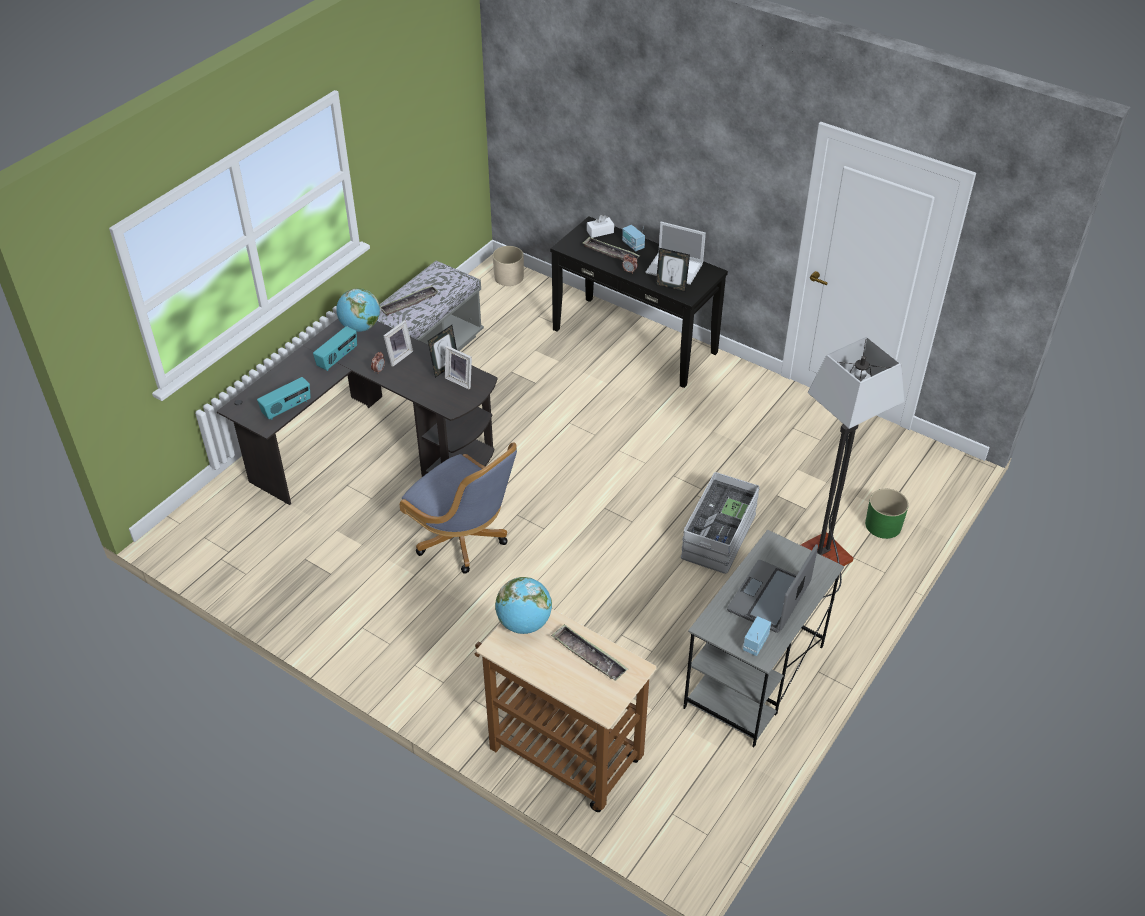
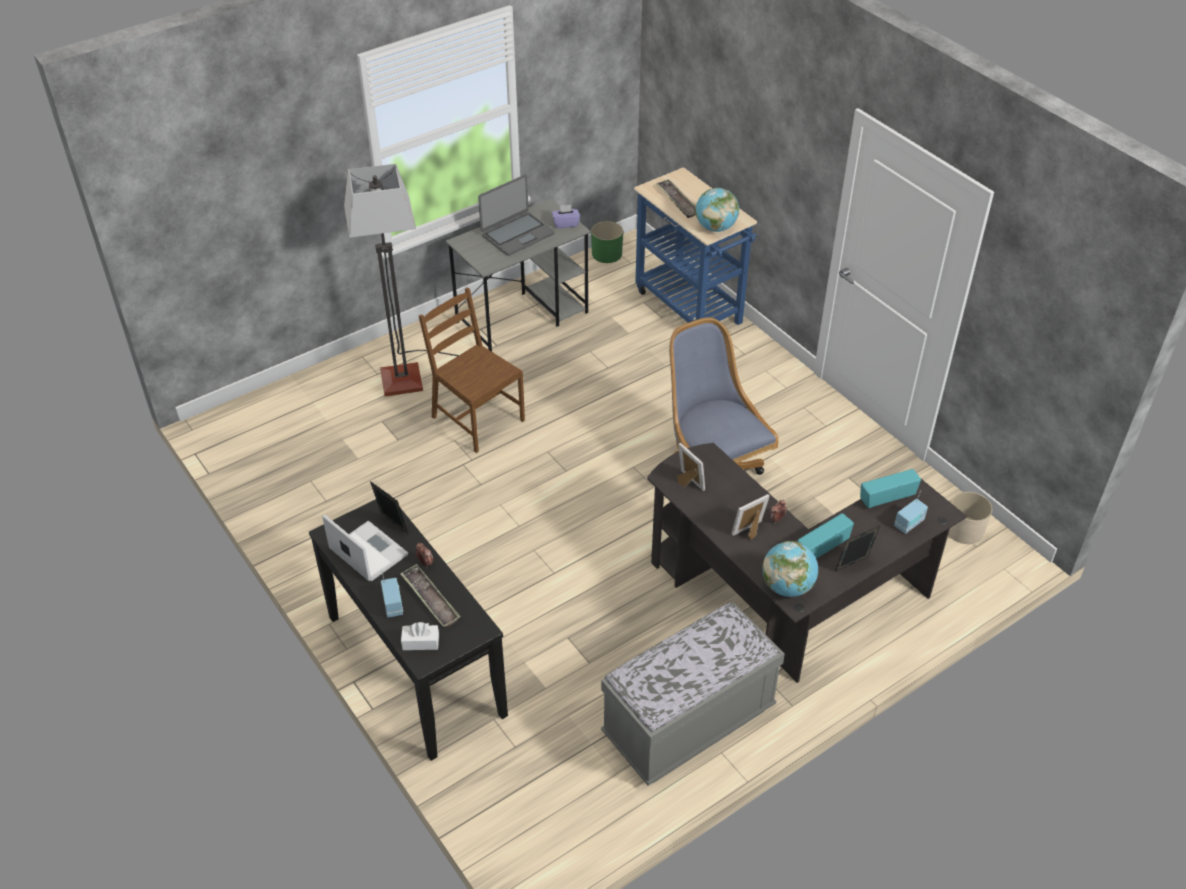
camera: 160 degrees left, 0 degrees up
(409, 303) = (711, 653): tray -> none
(445, 368) = (701, 502): picture frame -> picture frame (853, 566)
(508, 277) = (523, 840): beige planter -> beige planter (964, 530)
(563, 754) = (689, 308): brown cart -> blue cart
(719, 535) = (476, 419): grey storage box -> brown chair
(723, 632) = (565, 224): none -> purple tissue box
(755, 643) = (548, 213): radio -> radio (909, 524)
(883, 525) = (328, 390): green planter -> green planter (606, 254)

